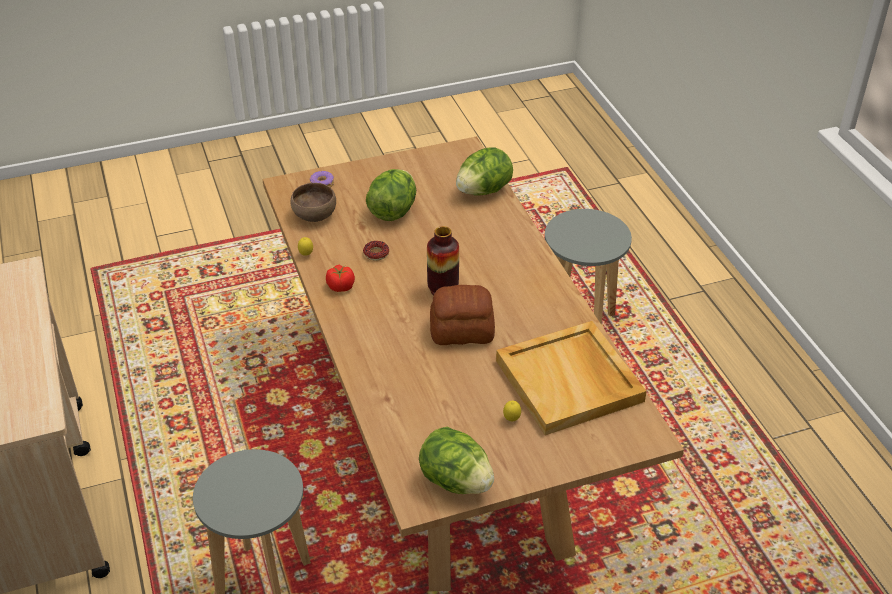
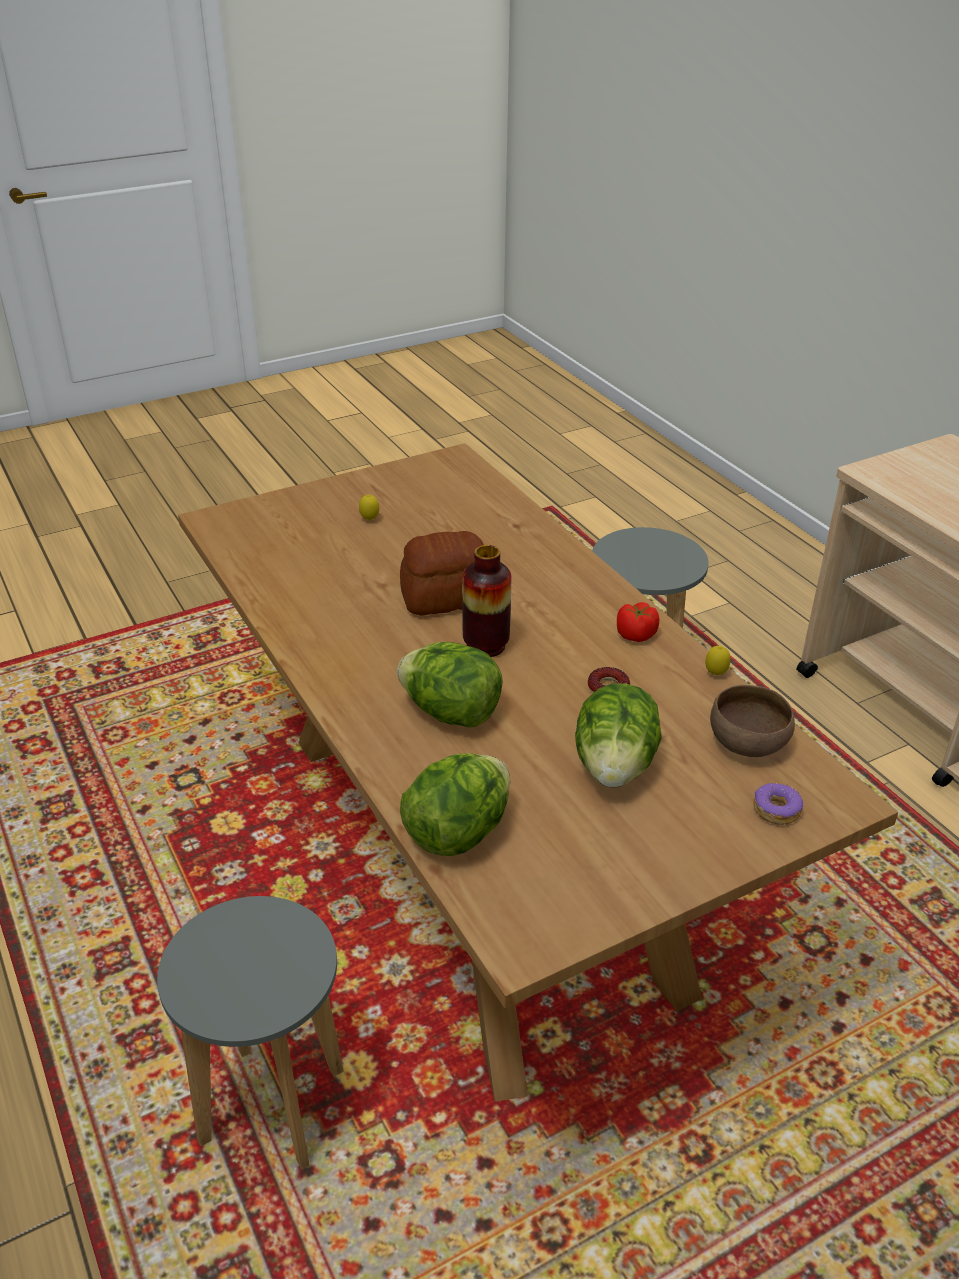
camera: 170 degrees right, 5 degrees down
(455, 481) = (422, 473): lettuce -> lettuce (451, 713)
(570, 381) = (300, 559): beige tray -> none

